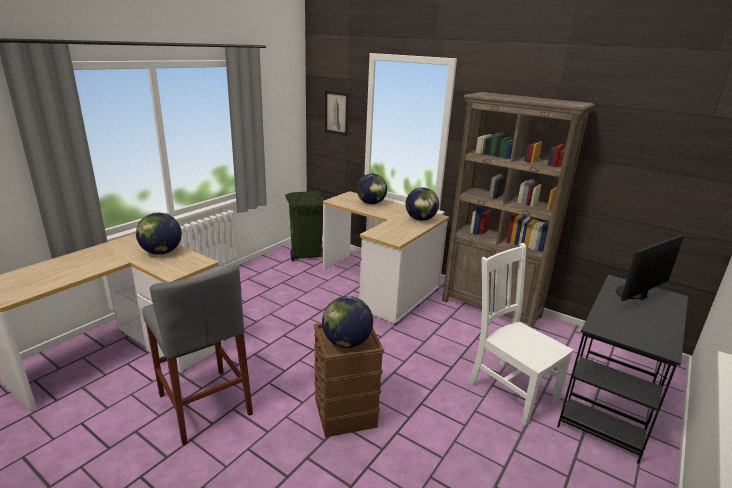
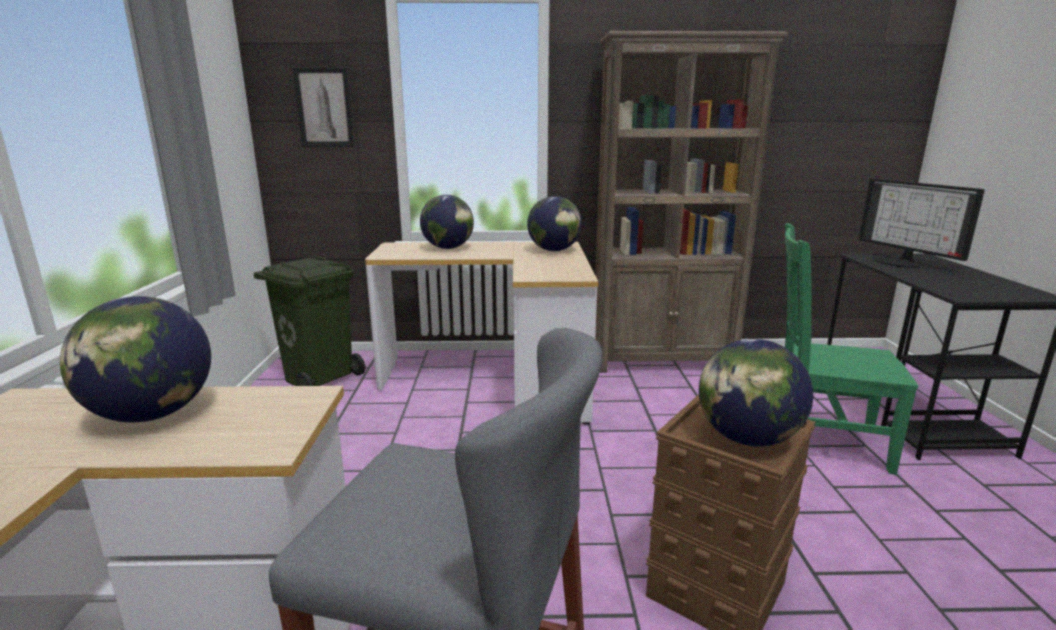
camera: 35 degrees left, 5 degrees down
(510, 389) = (819, 441): white chair -> green chair
(633, 294) = (899, 262): monitor -> monitor turned 45 degrees counterclockwise

